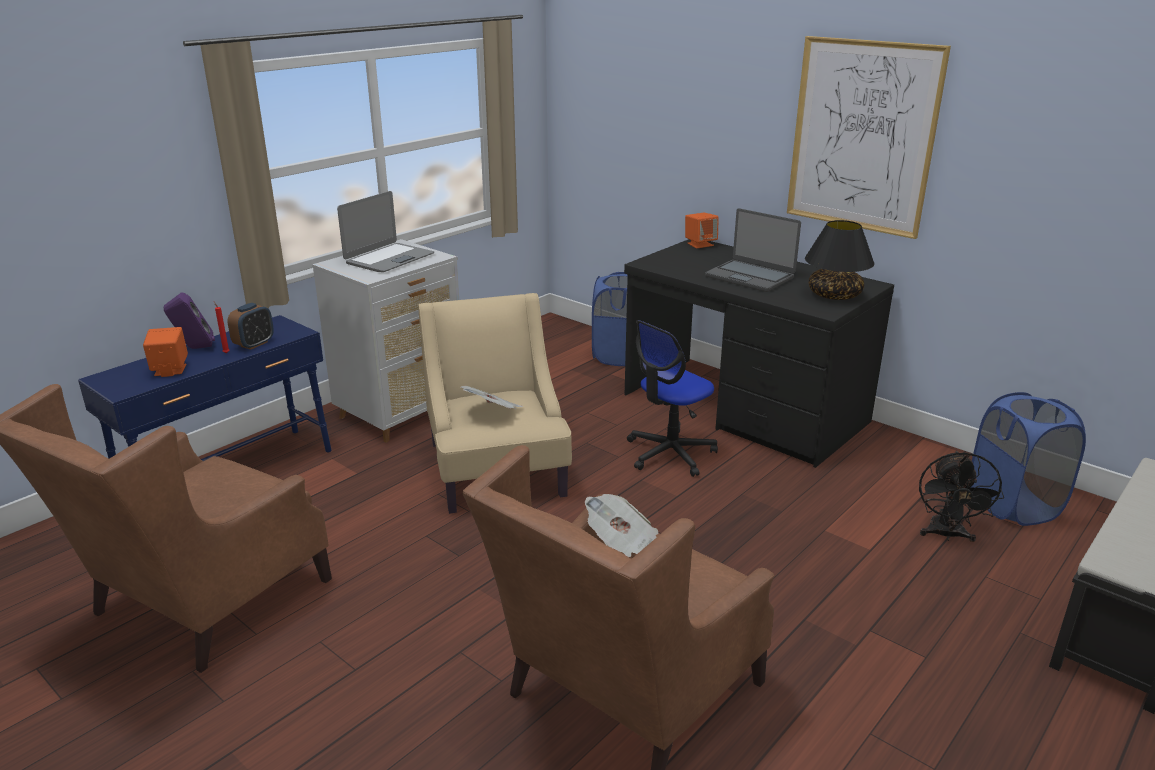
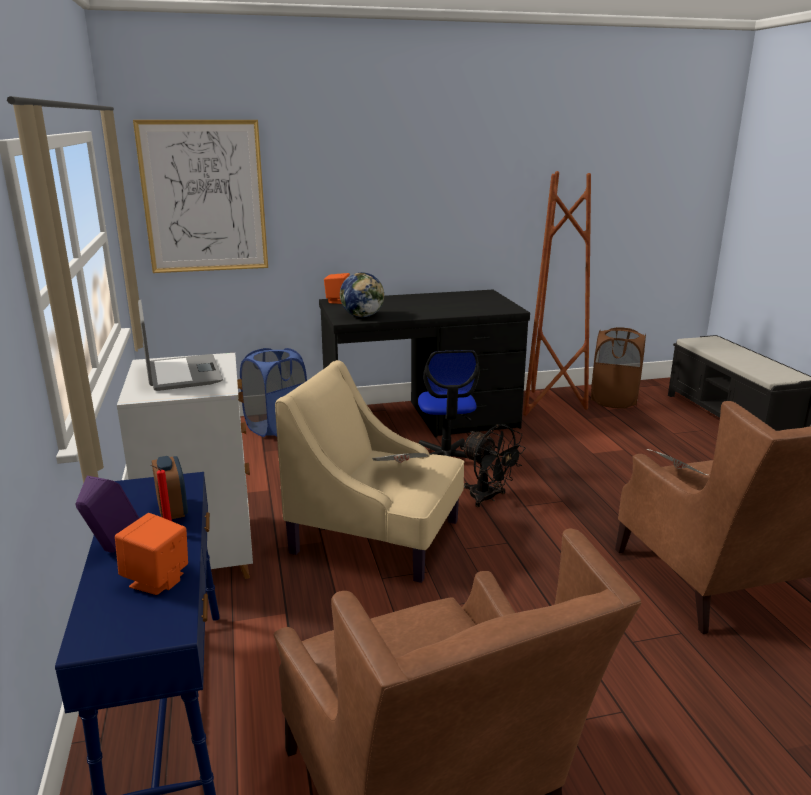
camera: 55 degrees left, 5 degrees down
(670, 265) = (362, 316): none -> globe
(750, 277) = (424, 307): laptop -> none
(834, 295) = (490, 302): black table lamp -> none
(862, 136) = (455, 187): picture -> picture (204, 197)
(910, 465) = (548, 405): none -> brown clothes rack
(946, 535) = (627, 426): black fan -> black fan (488, 498)
(1013, 505) = (614, 400): blue laundry basket -> brown laundry basket

